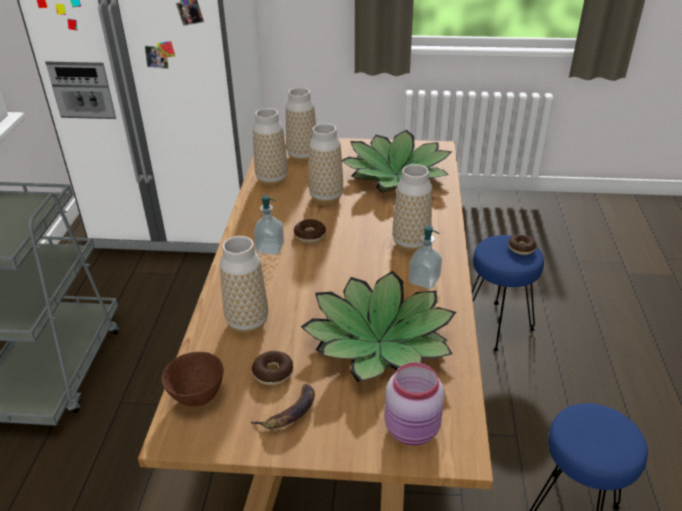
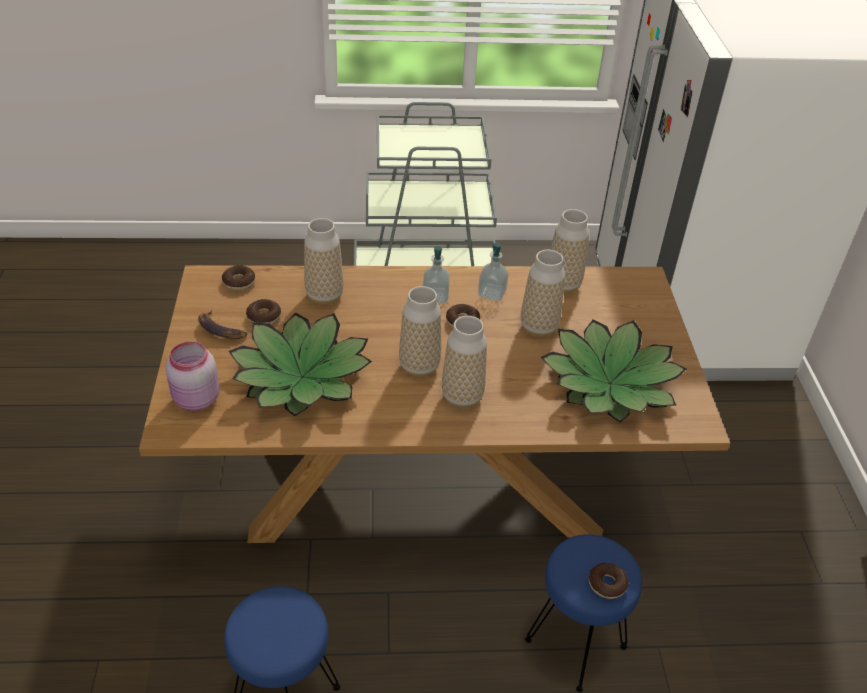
camera: 80 degrees right, 5 degrees up
(198, 397) = (239, 282): brown bowl -> donut
(302, 157) = (624, 303): vase -> vase (419, 367)
(424, 280) = (397, 408): soap dispenser -> soap dispenser (492, 293)

